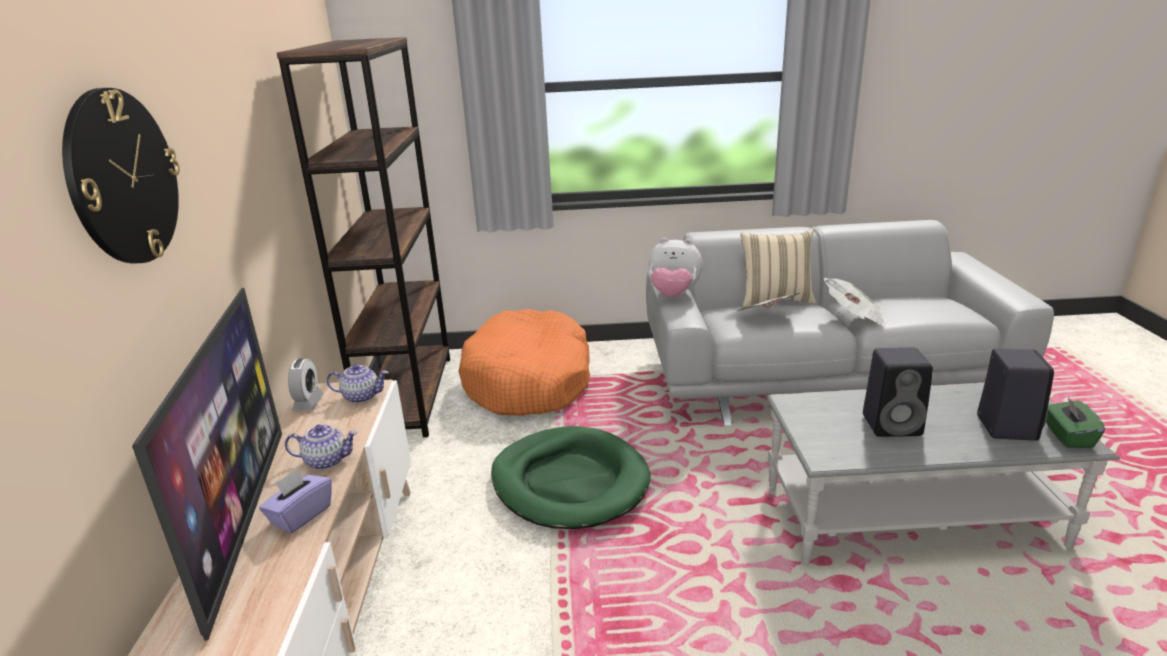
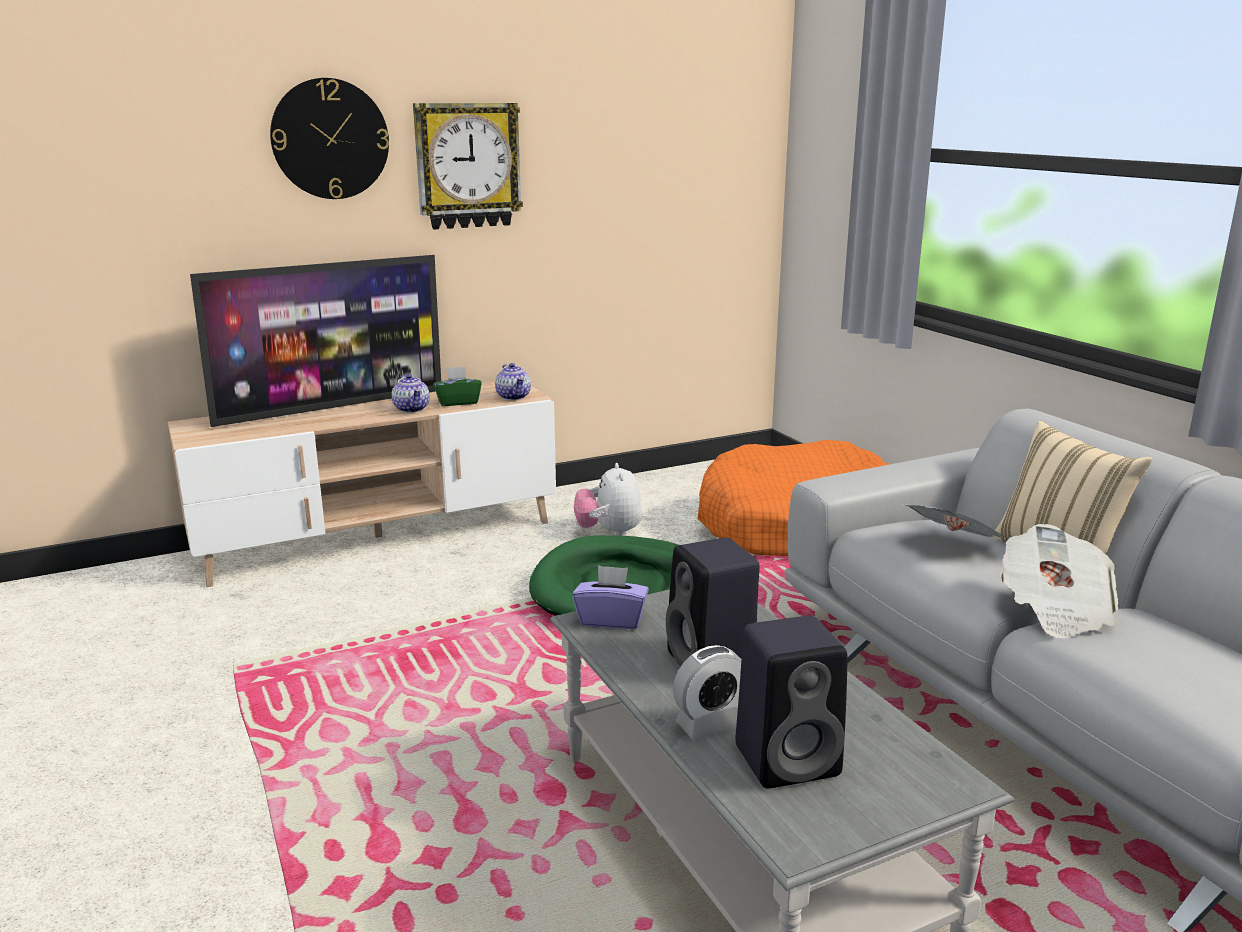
camera: 65 degrees right, 5 degrees down
(222, 174) = (467, 166): none -> wall clock
(301, 515) = (340, 418): purple tissue box -> purple tissue box (611, 619)
(308, 403) = (491, 386): alarm clock -> alarm clock (710, 724)
(409, 395) = (700, 480): brown bookcase -> none
(673, 295) = (899, 468): plush toy -> plush toy (609, 532)
(1068, 436) = (807, 824): green tissue box -> green tissue box (458, 402)

